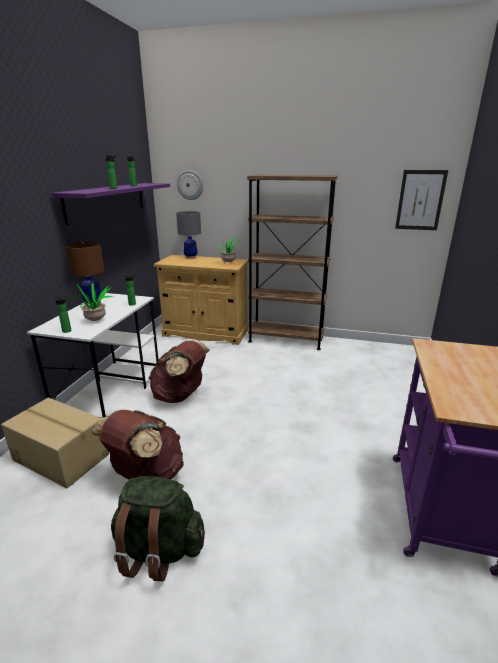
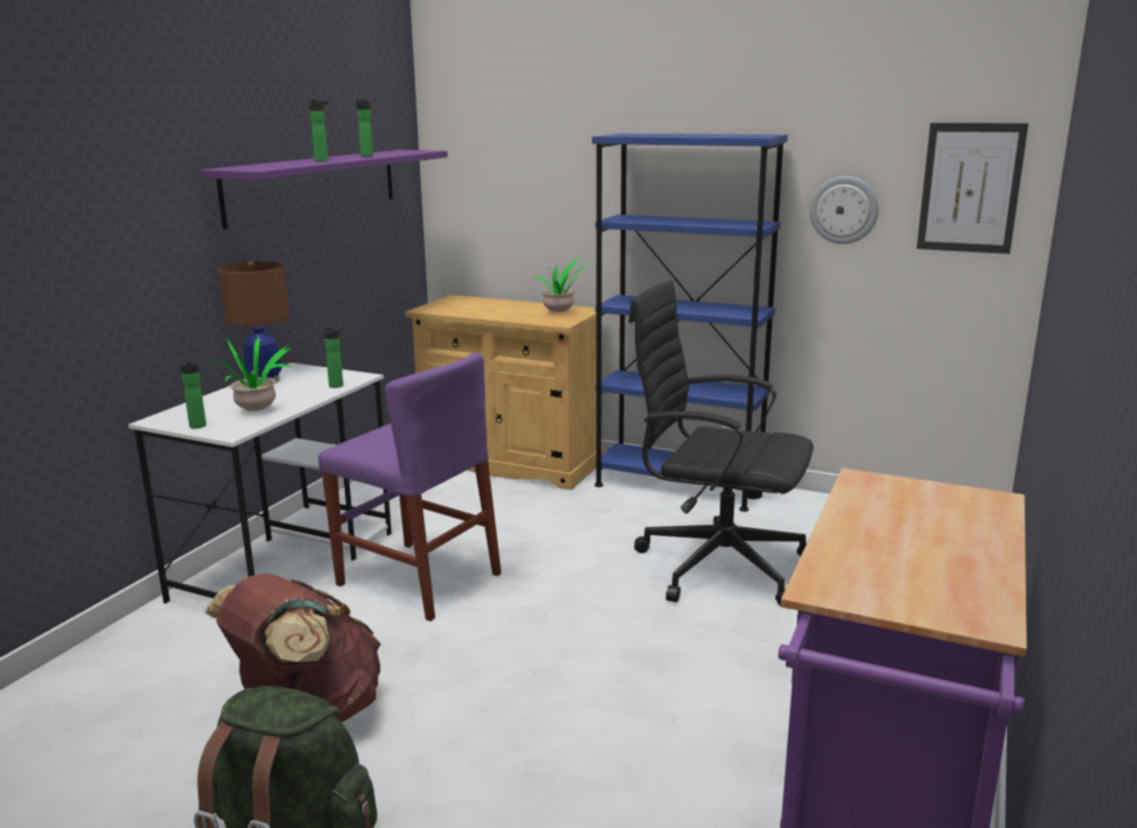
camera: 10 degrees right, 5 degrees down
(62, 456) = (165, 665): cardboard box -> none
(180, 396) = (418, 579): brown backpack -> purple chair
(190, 185) = (491, 153): wall clock -> wall clock (844, 210)
(191, 257) = (487, 301): grey table lamp -> none
(286, 339) = (678, 485): brown bookcase -> blue bookcase
(316, 377) = (716, 564): none -> black office chair

